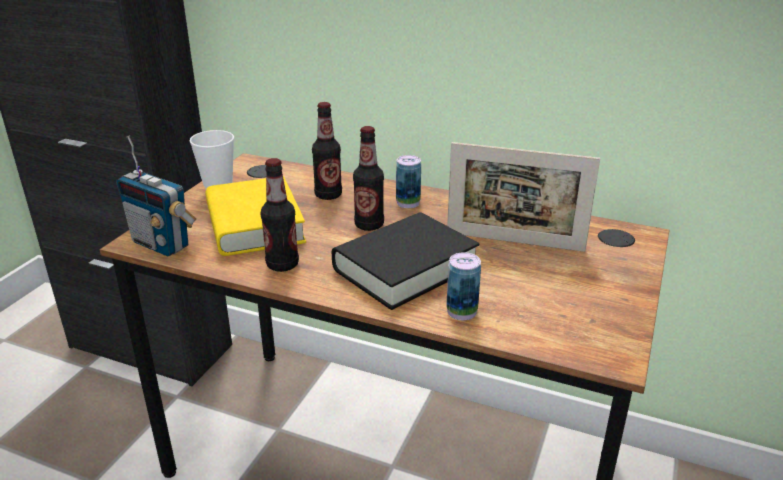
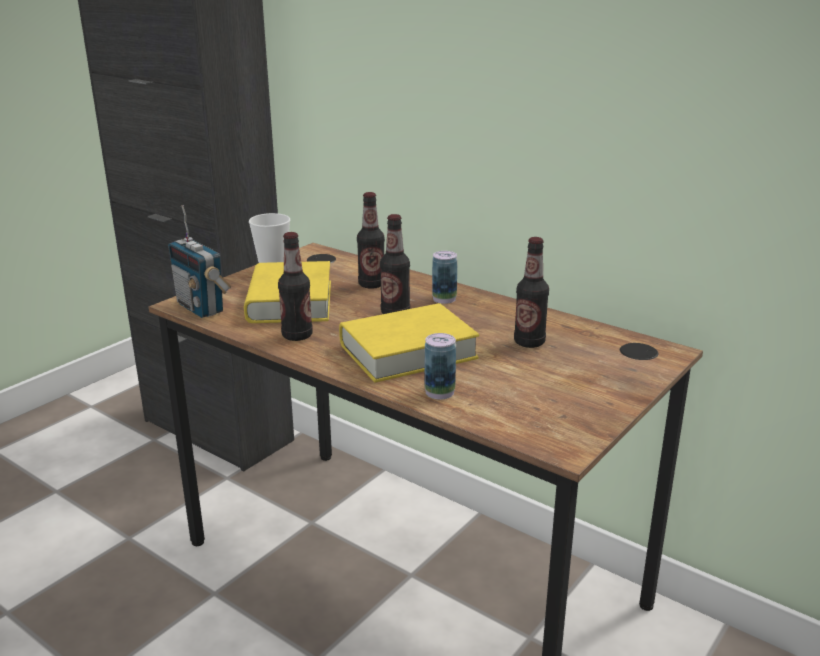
camera: 15 degrees right, 5 degrees down
(405, 268) = (408, 351): black book -> yellow book
(514, 241) = (529, 342): picture frame -> bottle

